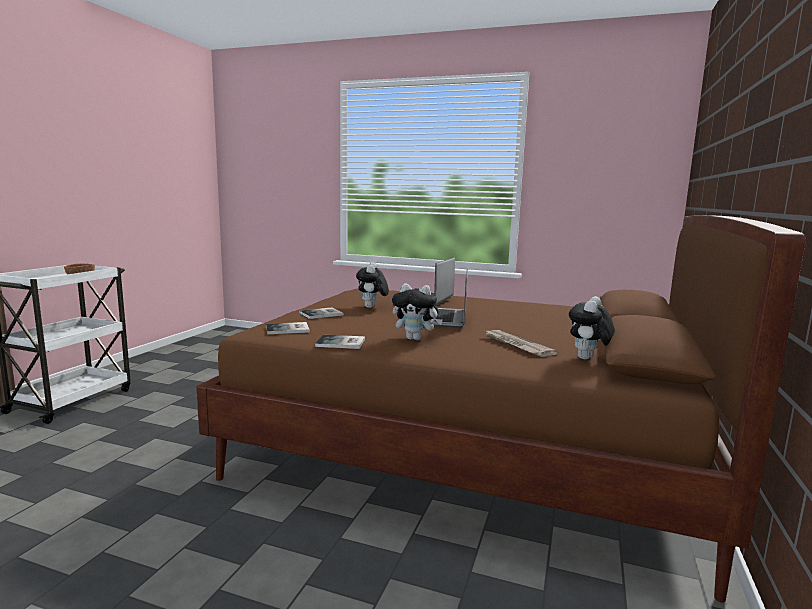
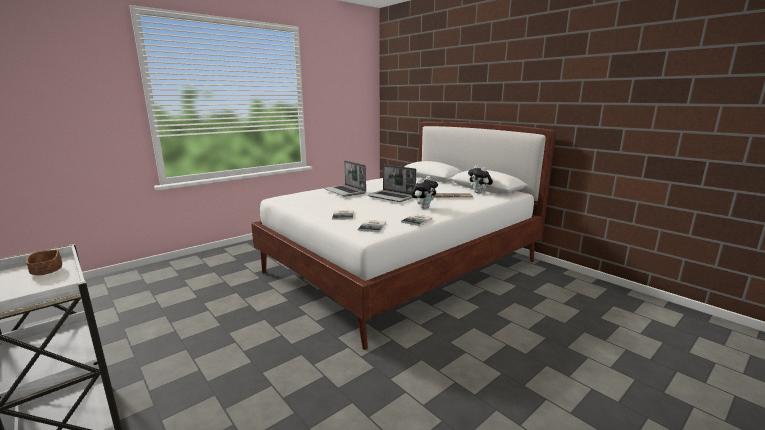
camera: 60 degrees left, 5 degrees up
(372, 307) = (340, 204): plush toy -> none
(468, 449) = (403, 267): brown bed -> white bed

